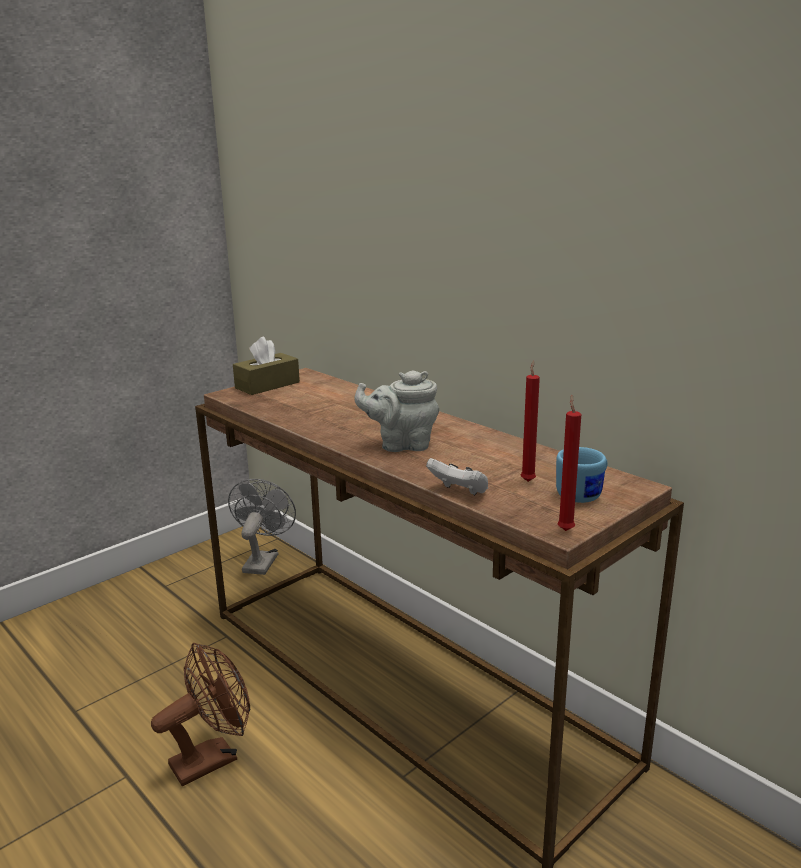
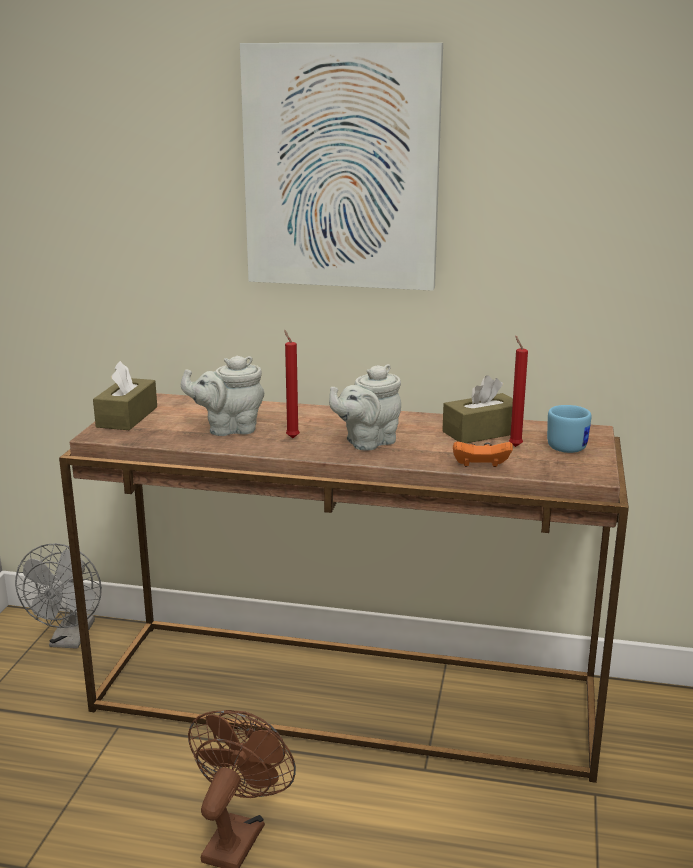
camera: 35 degrees left, 0 degrees up
(262, 560) = (70, 639): grey fan -> grey fan turned 150 degrees counterclockwise
(318, 409) = (229, 429): none -> grey teapot
(448, 176) = (341, 168): none -> picture
(459, 492) = (480, 467): white game controller -> orange game controller
(519, 460) = (482, 432): none -> brown tissue box
(565, 529) = (596, 473): red candle -> red candle (291, 437)

